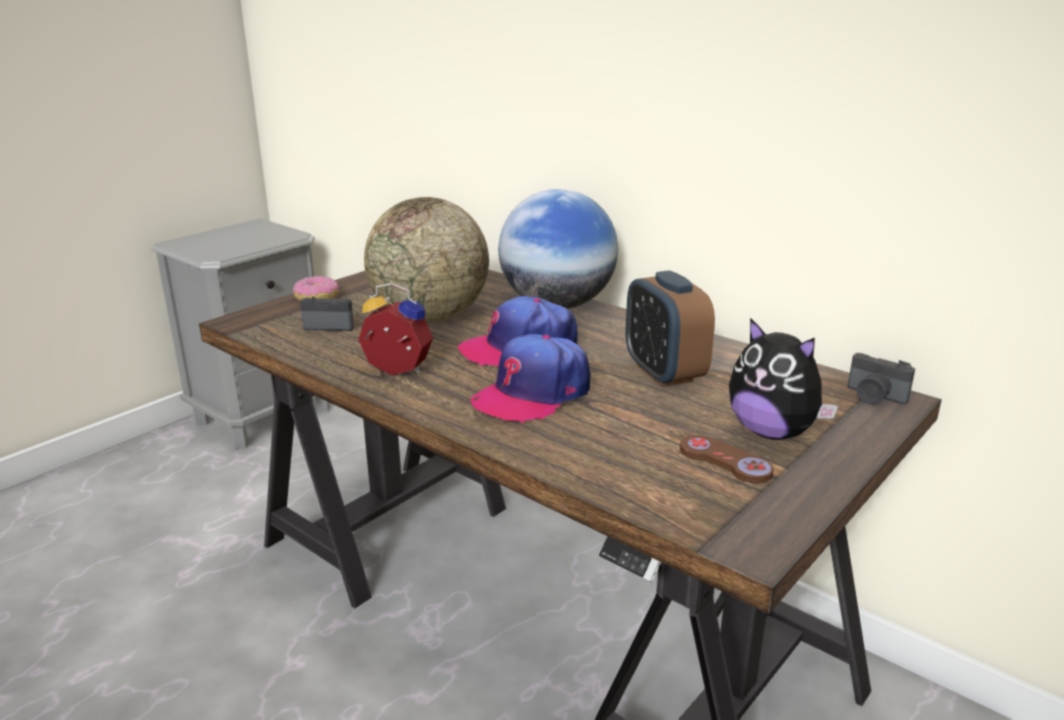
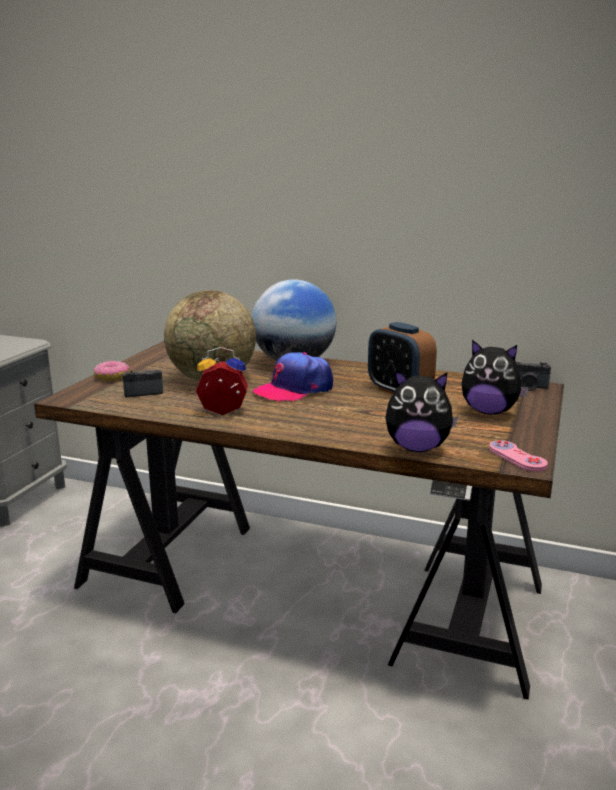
camera: 20 degrees left, 5 degrees down
(532, 394) = (328, 412): cap -> none
(605, 479) = (417, 448): none -> plush toy
(725, 461) = (476, 429): brown game controller -> none
(747, 529) = (517, 458): none -> pink game controller

